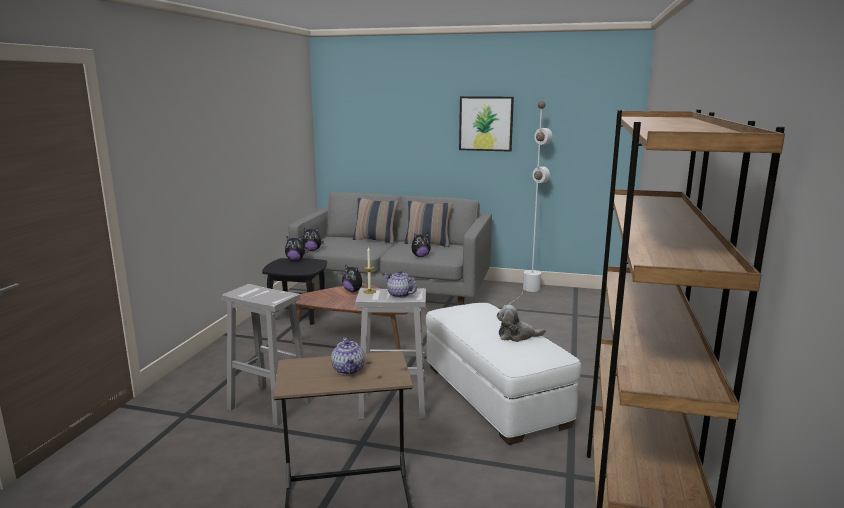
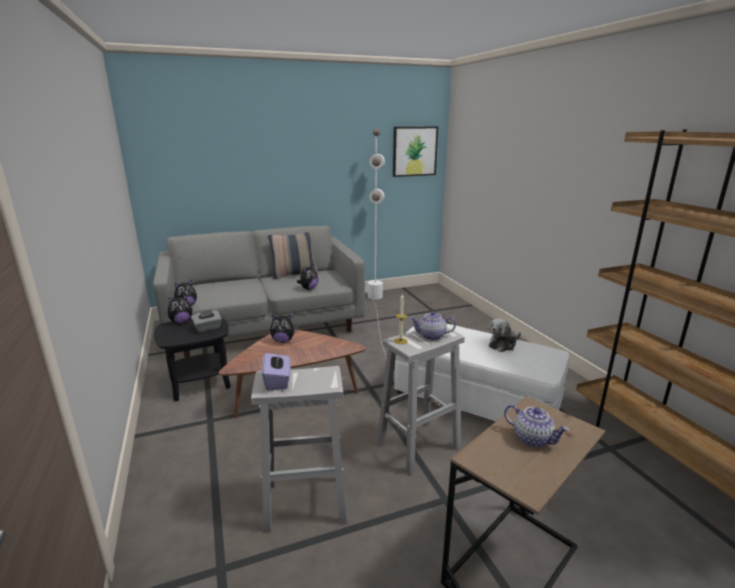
camera: 35 degrees left, 5 degrees up
(249, 291) = (277, 381): none -> purple tissue box
(305, 267) = (208, 328): none -> grey tissue box
(375, 240) = (238, 281): pillow -> none
(486, 123) = (321, 152): picture -> picture (414, 151)

